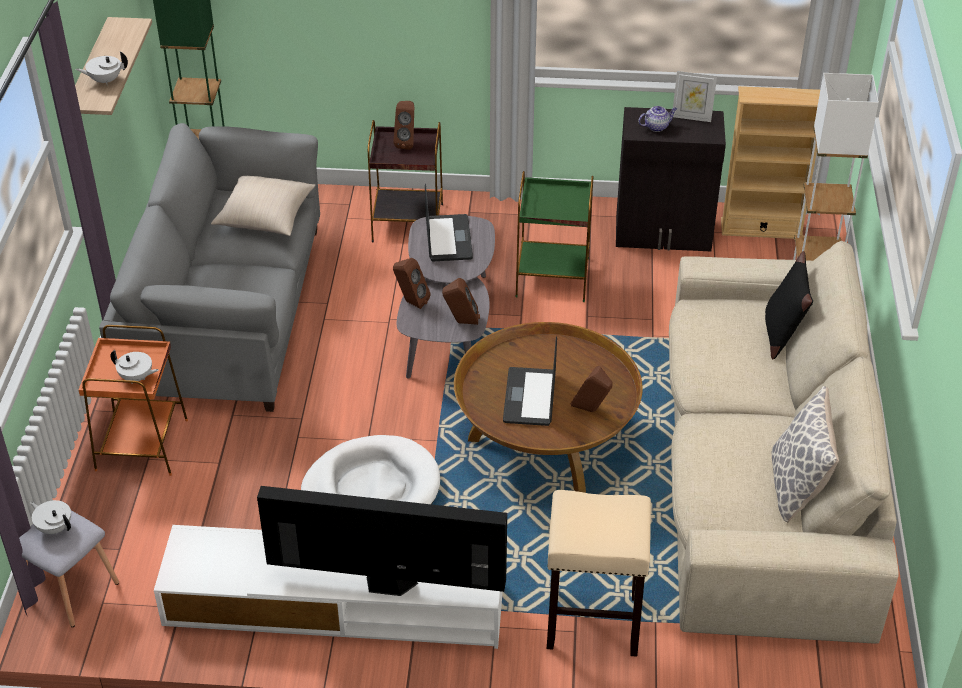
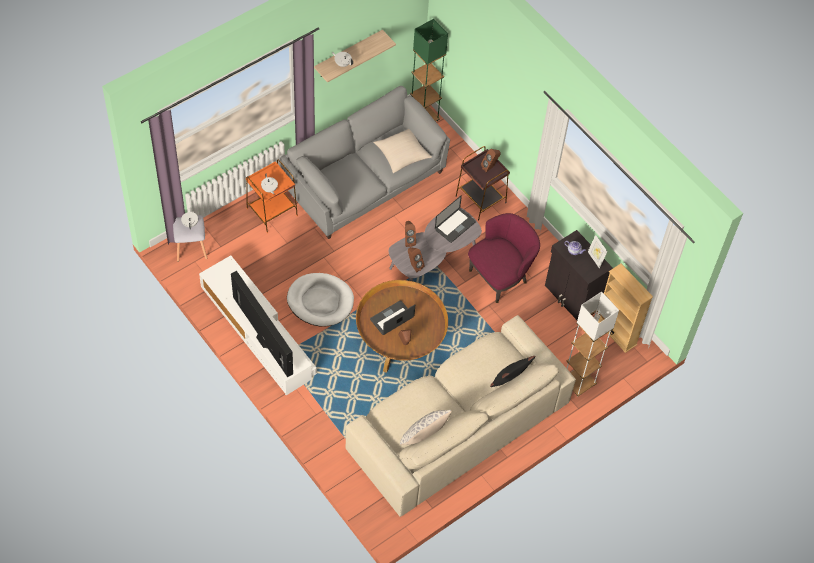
camera: 45 degrees right, 15 degrees up
(553, 277) = (500, 276): green side table -> purple armchair
(591, 623) = (325, 417): beige stool -> none

